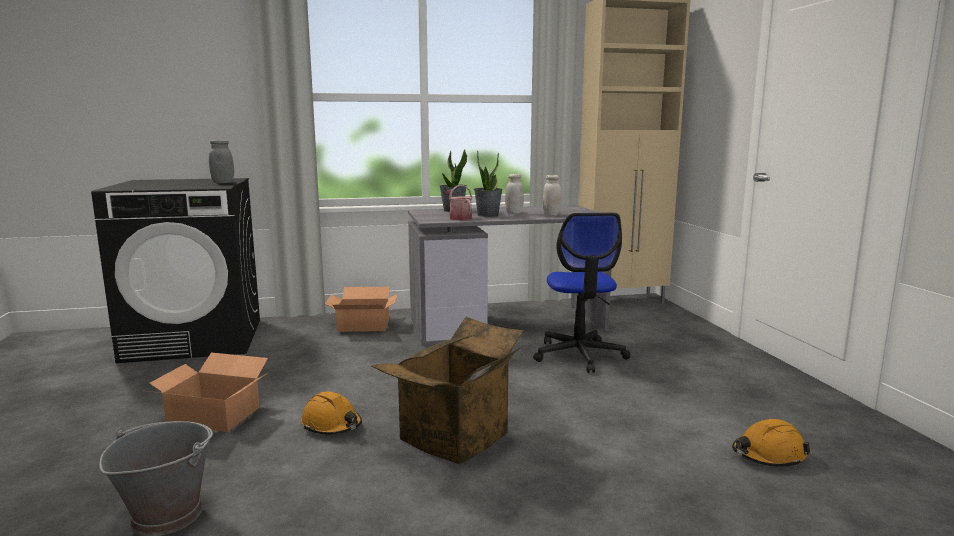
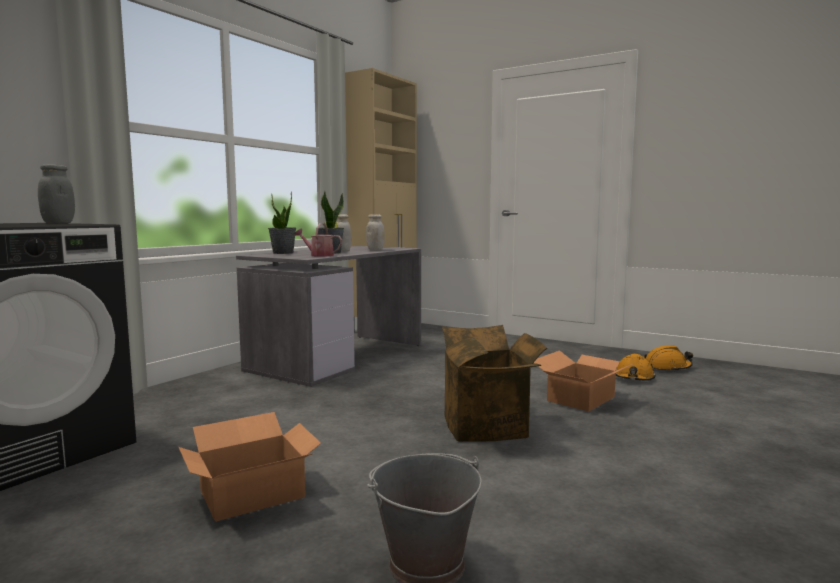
camera: 45 degrees left, 5 degrees down
(332, 425) = (385, 455): orange hard hat -> orange hard hat (667, 368)
(364, 325) = (212, 388): cardboard box -> cardboard box (582, 399)
(579, 355) = (438, 362): office chair -> none

